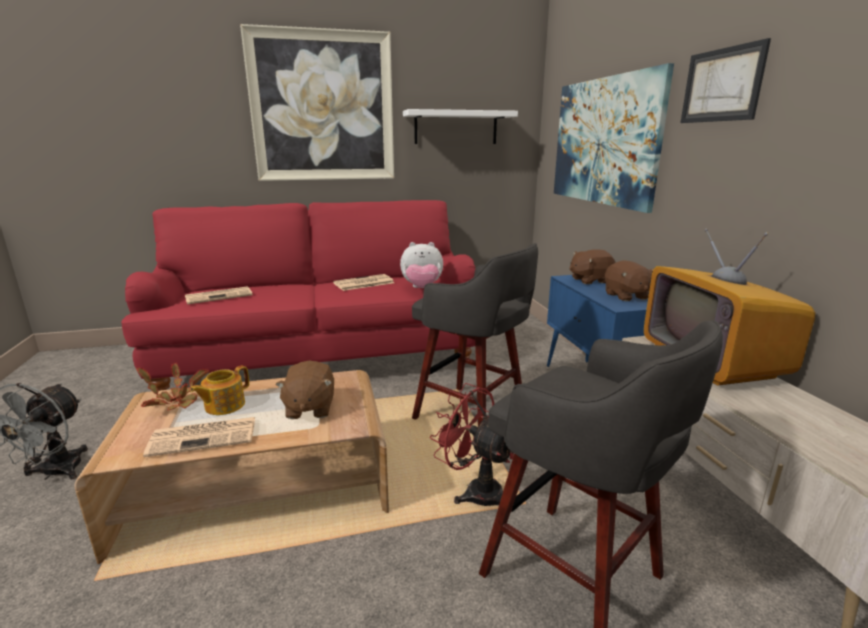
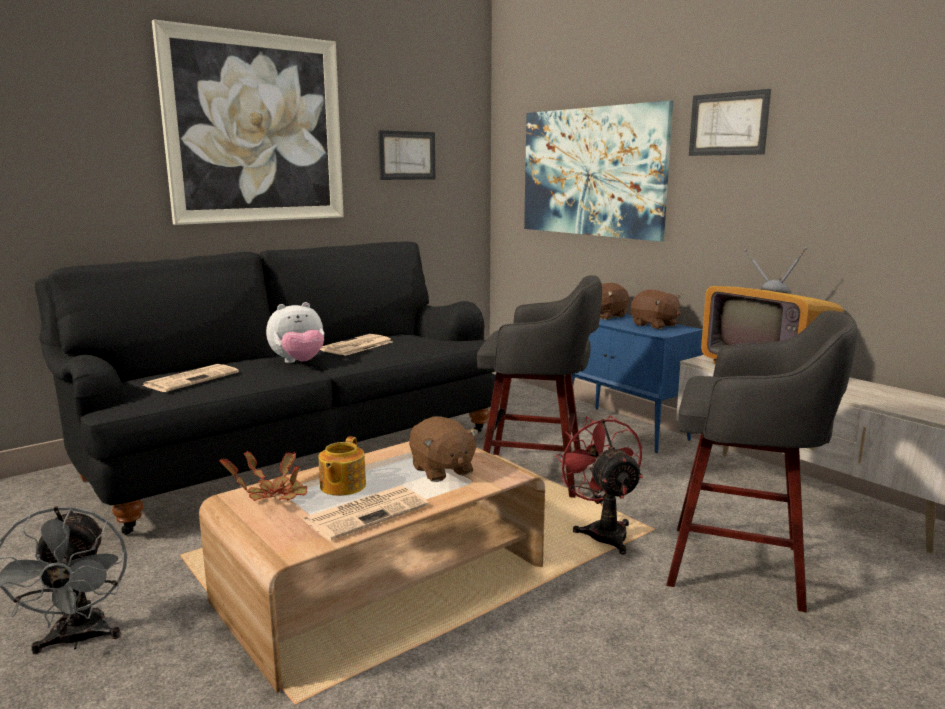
camera: 25 degrees left, 5 degrees down
(321, 356) = (294, 451): red sofa -> black sofa
(422, 288) = (434, 343): plush toy -> plush toy (299, 363)
(456, 127) = (407, 155): white shelf -> picture
(475, 491) = (602, 531): red fan -> red fan turned 60 degrees clockwise

